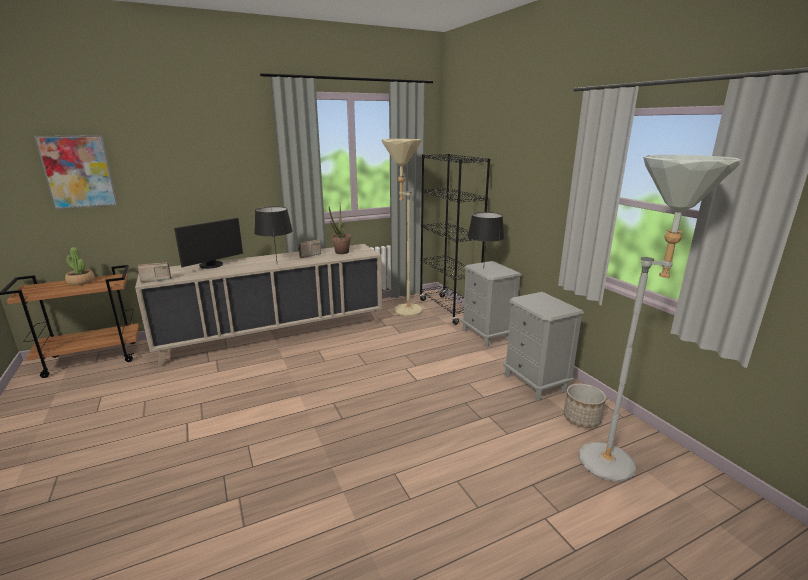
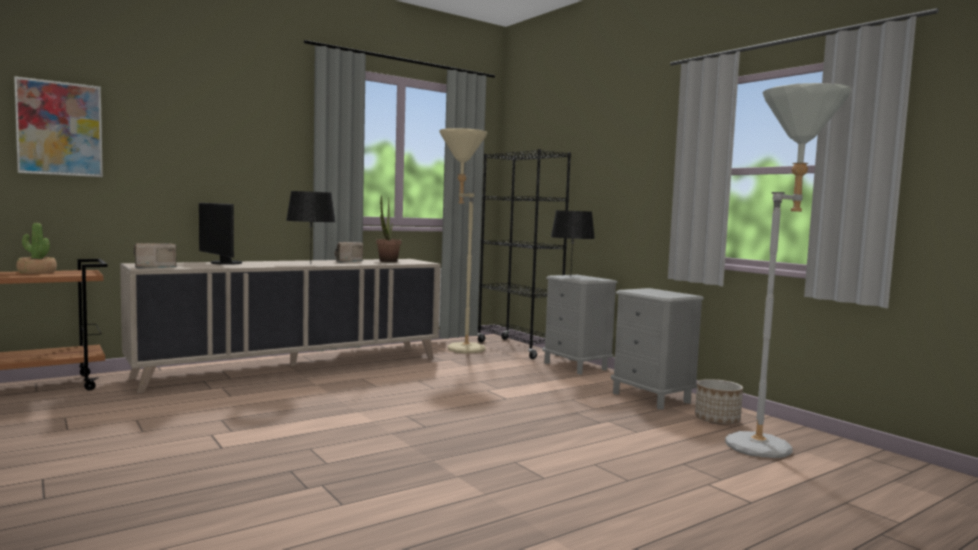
camera: 10 degrees left, 15 degrees down
(212, 265) = (223, 263): monitor -> monitor turned 105 degrees clockwise

